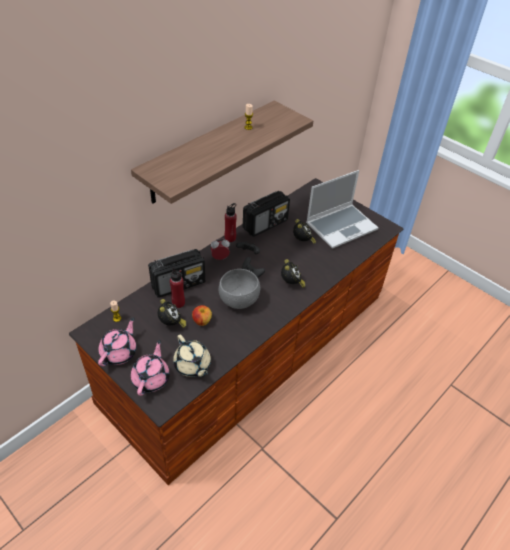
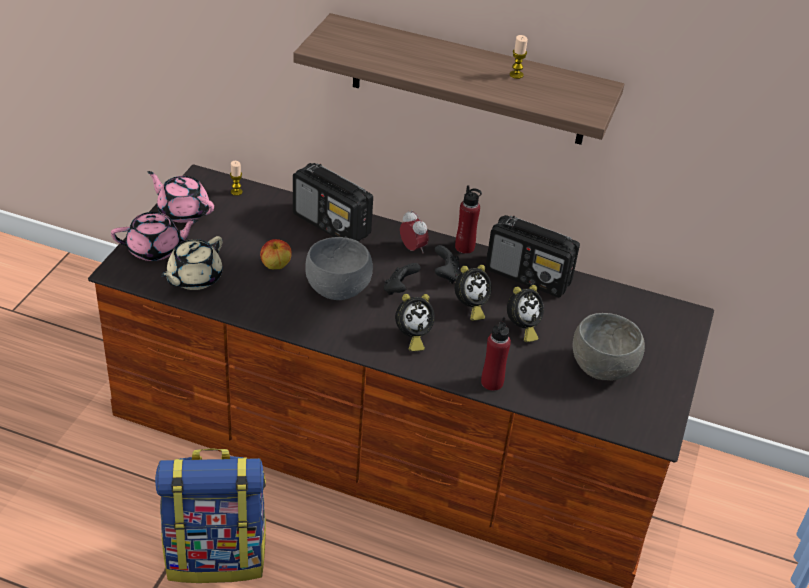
camera: 65 degrees right, 5 degrees down
(119, 352) = (183, 211): pink teapot -> pink teapot turned 150 degrees counterclockwise
(171, 324) = (254, 240): alarm clock -> alarm clock (470, 307)
(178, 303) = (296, 235): red bottle -> red bottle (492, 382)
(302, 457) = (217, 556): none -> backpack
(341, 226) = (603, 369): laptop -> grey bowl

